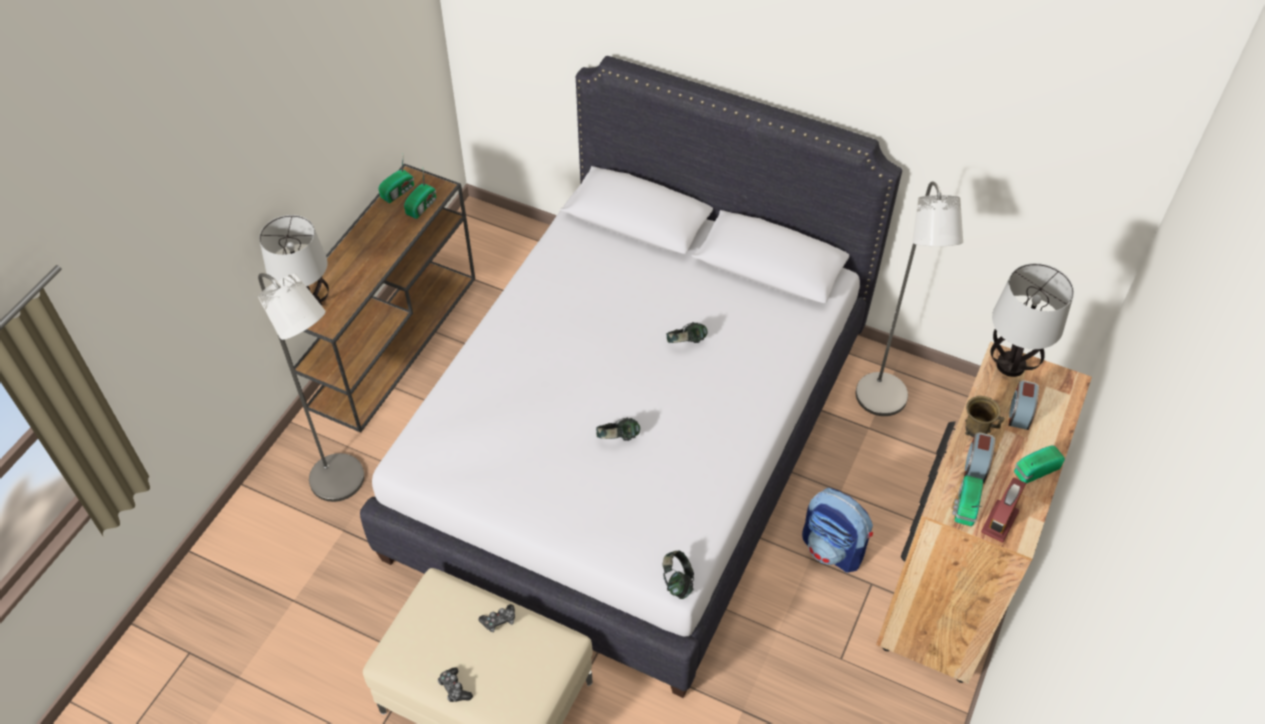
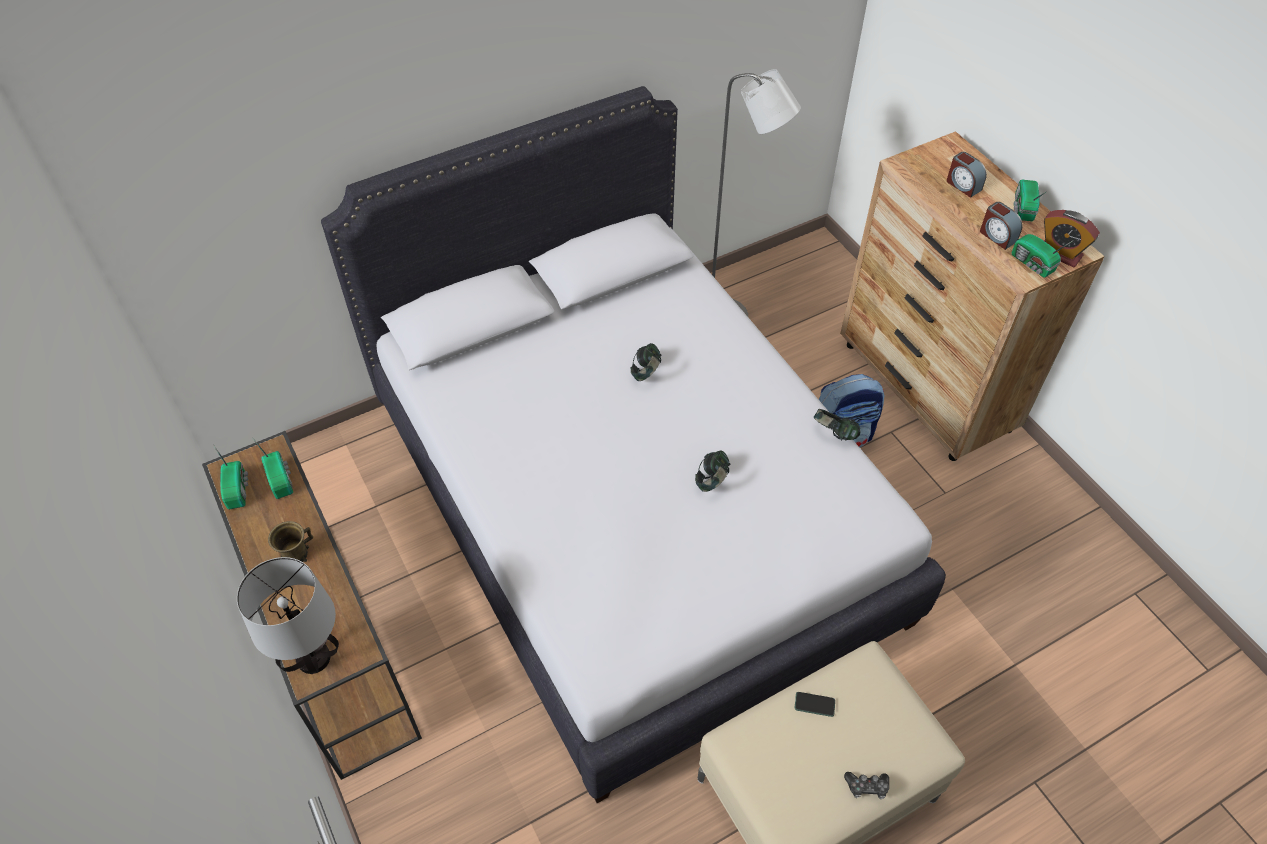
camera: 55 degrees left, 0 degrees up
(344, 485) = (474, 791): grey floor lamp -> none
(499, 621) = (814, 704): game controller -> phone
(677, 582) = (899, 523): headphones -> headphones (834, 434)
(976, 428) = (960, 215): brown mug -> brown mug (295, 554)
(999, 522) = (1059, 253): alarm clock -> alarm clock turned 150 degrees clockwise
(1010, 366) = (913, 164): table lamp -> none

